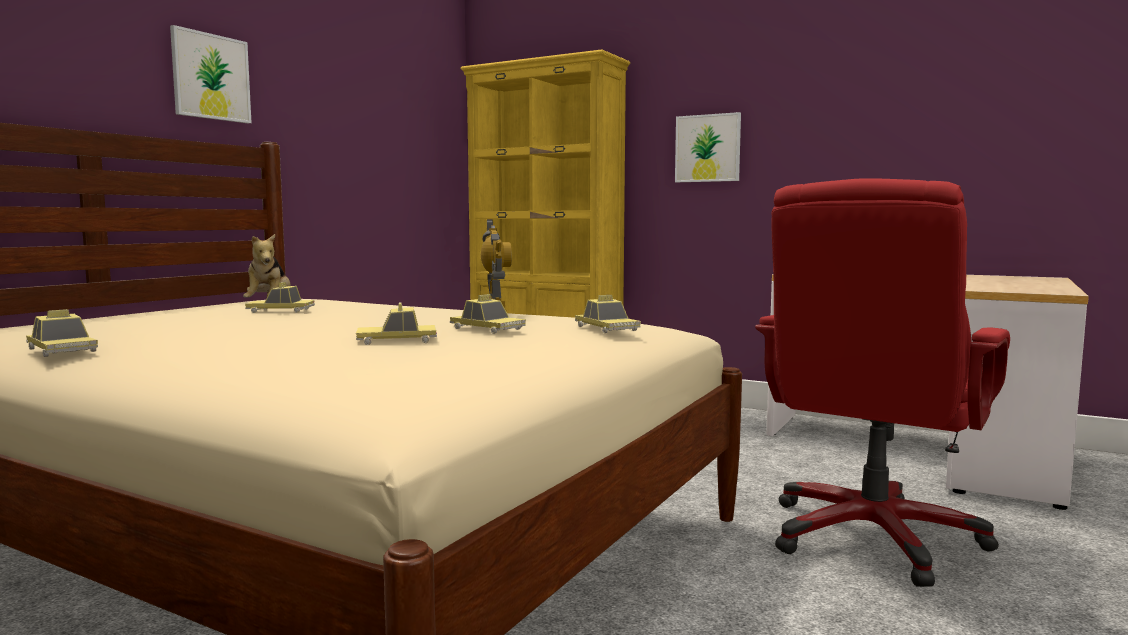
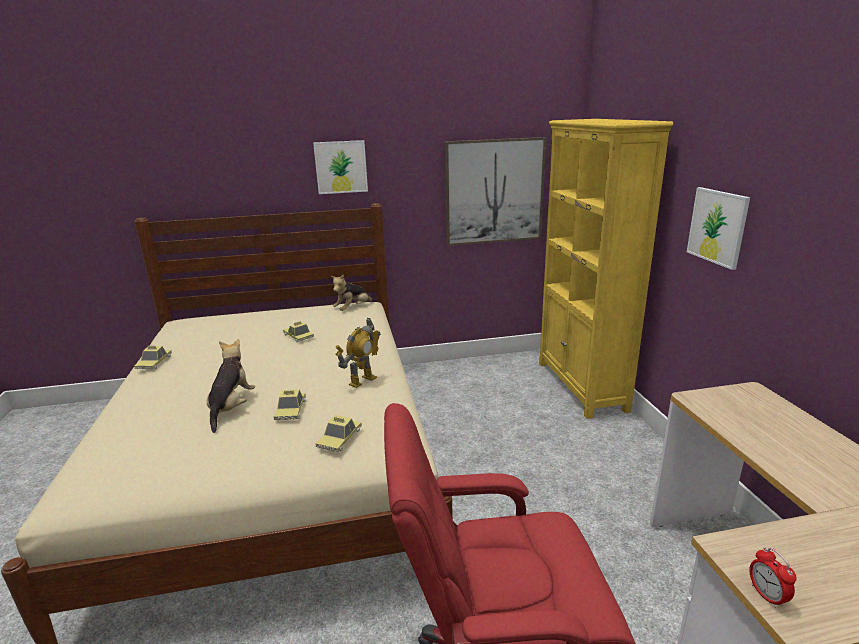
camera: 50 degrees right, 15 degrees up
(394, 153) = (494, 192): none -> picture
(397, 340) = (232, 407): toy car -> plush toy
(1032, 291) = (766, 595): none -> alarm clock

